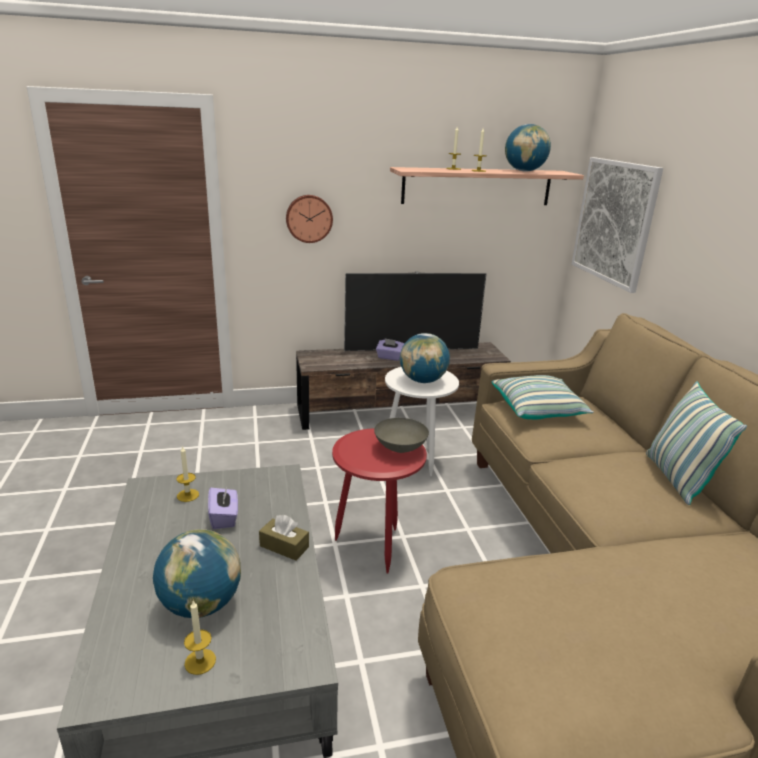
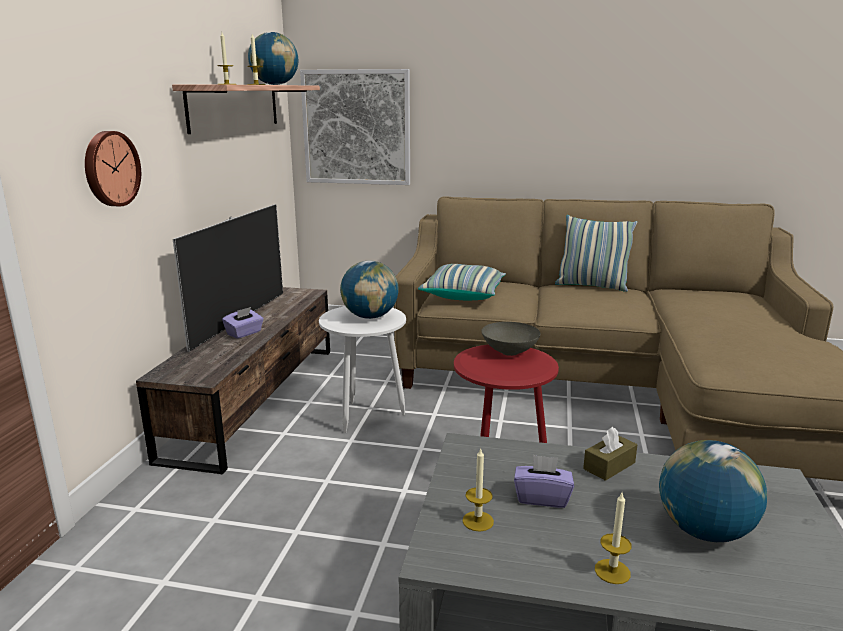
camera: 65 degrees left, 5 degrees down
(200, 661) = (791, 540): candle -> candle (612, 571)

